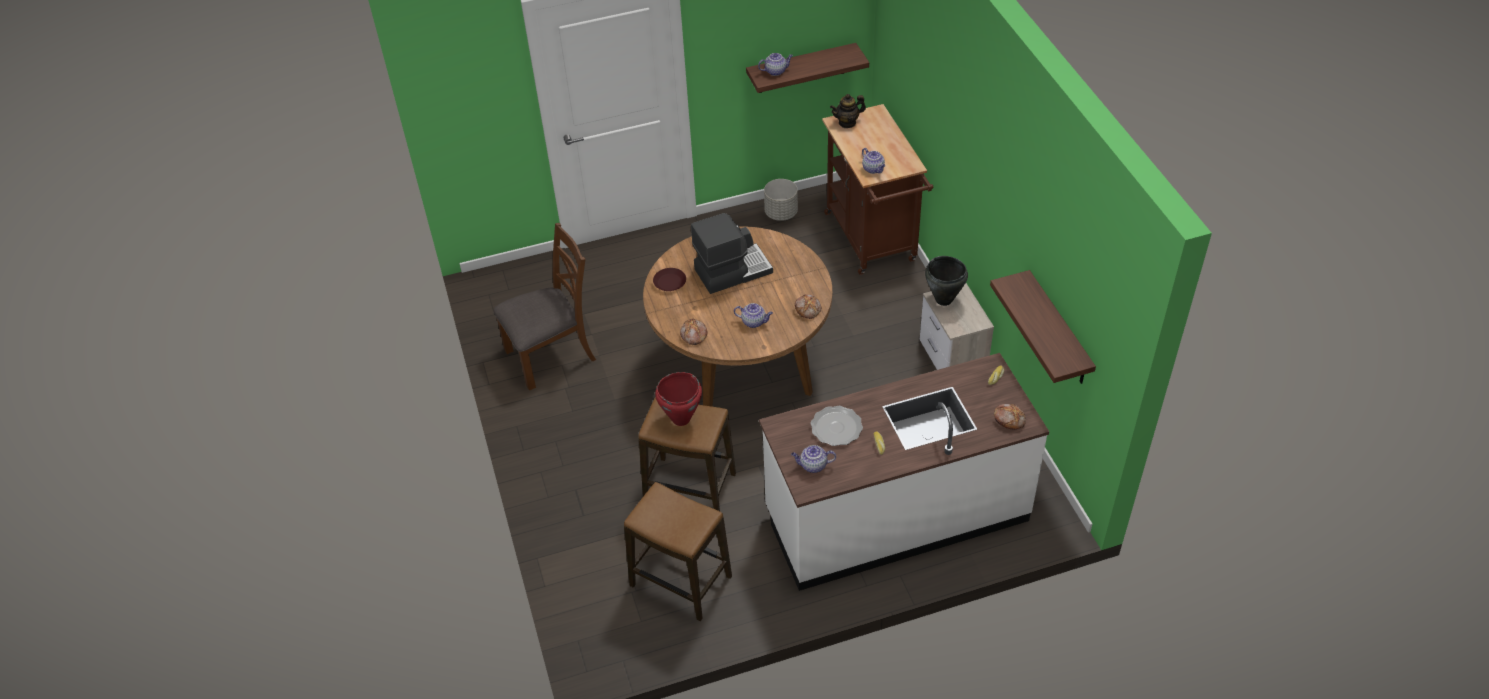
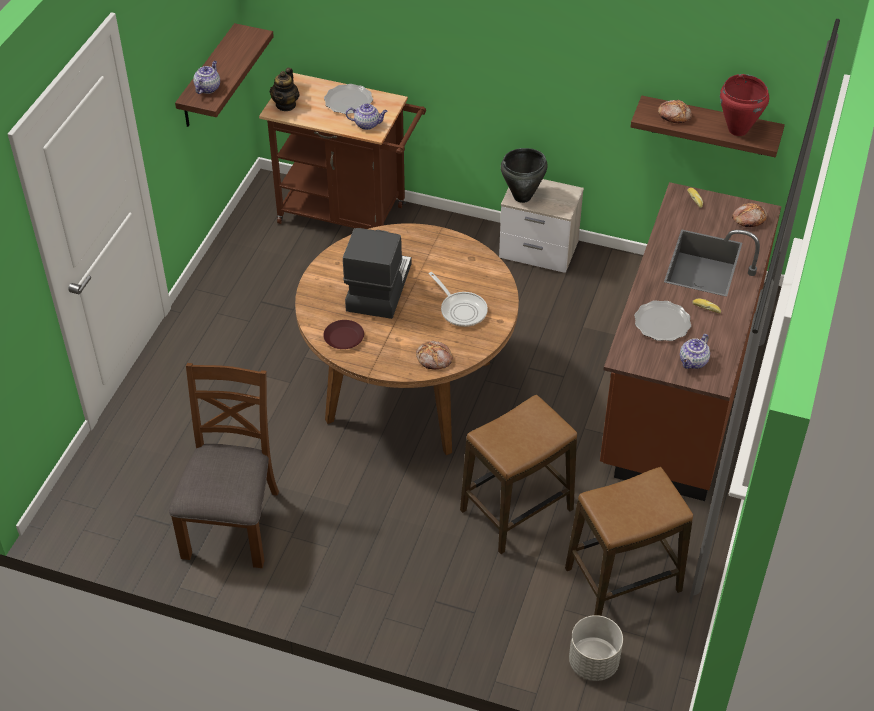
camera: 55 degrees left, 0 degrees up
(680, 419) = (517, 433): red cooking pot -> red cooking pot (737, 130)
(754, 322) = (461, 310): teapot -> frying pan
(781, 213) = (241, 250): grey planter -> grey planter (593, 662)
(808, 309) = (483, 267): bread -> bread (674, 115)
(886, 147) = (348, 101): none -> plate
(895, 515) = (677, 389): white counter -> brown counter

